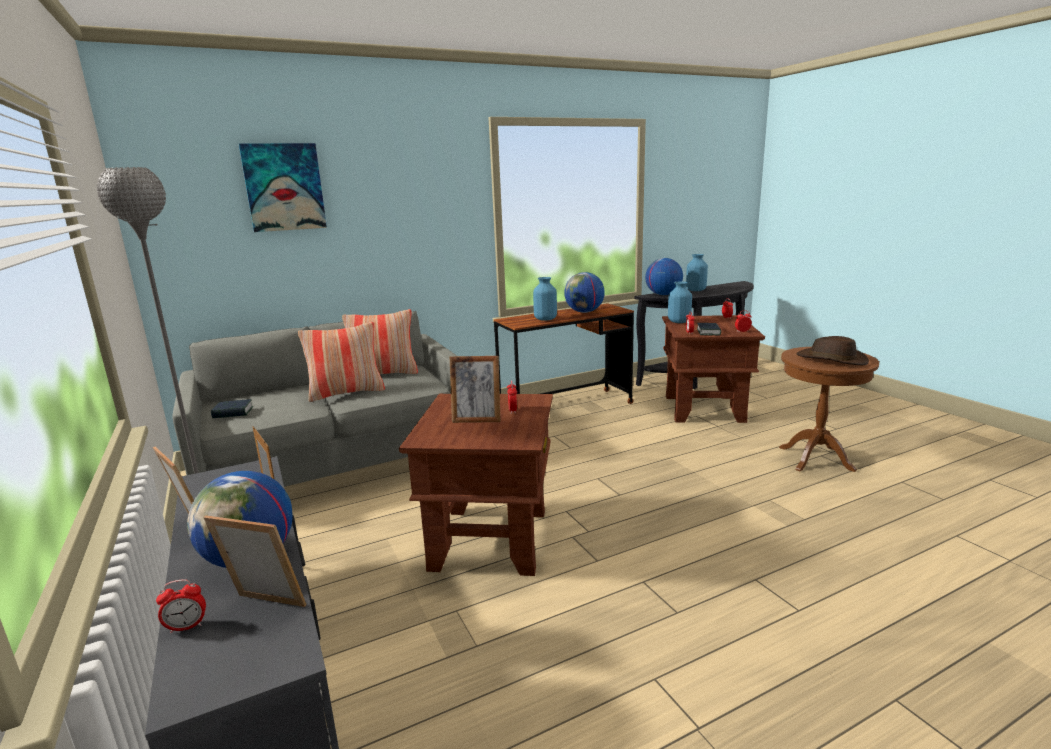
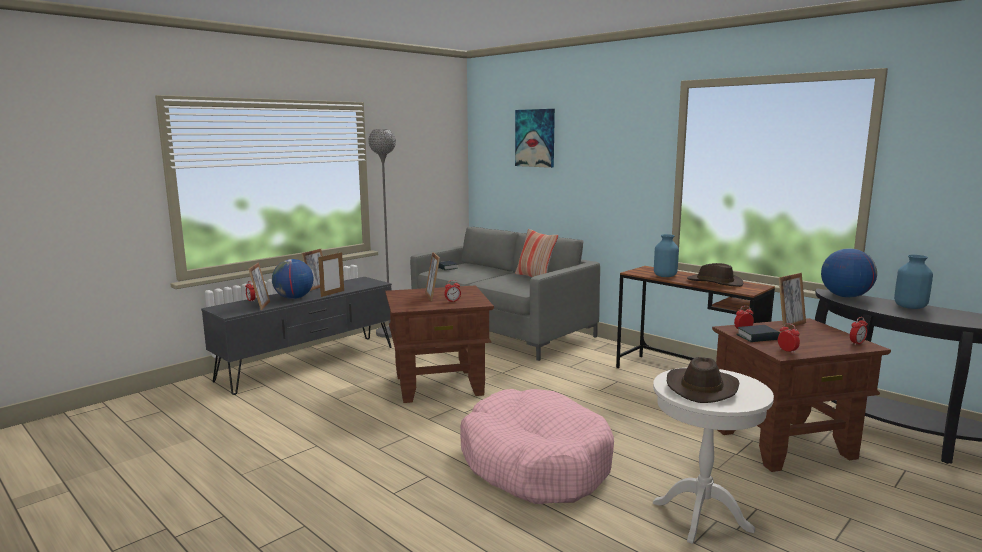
camera: 70 degrees right, 5 degrees down
(346, 393) = (495, 278): pillow -> none
(584, 312) = (714, 282): globe -> brown hat
(678, 322) = (790, 325): blue vase -> picture frame
(727, 508) = (535, 463): none -> pink dog bed
(816, 458) = (702, 516): brown side table -> white side table

